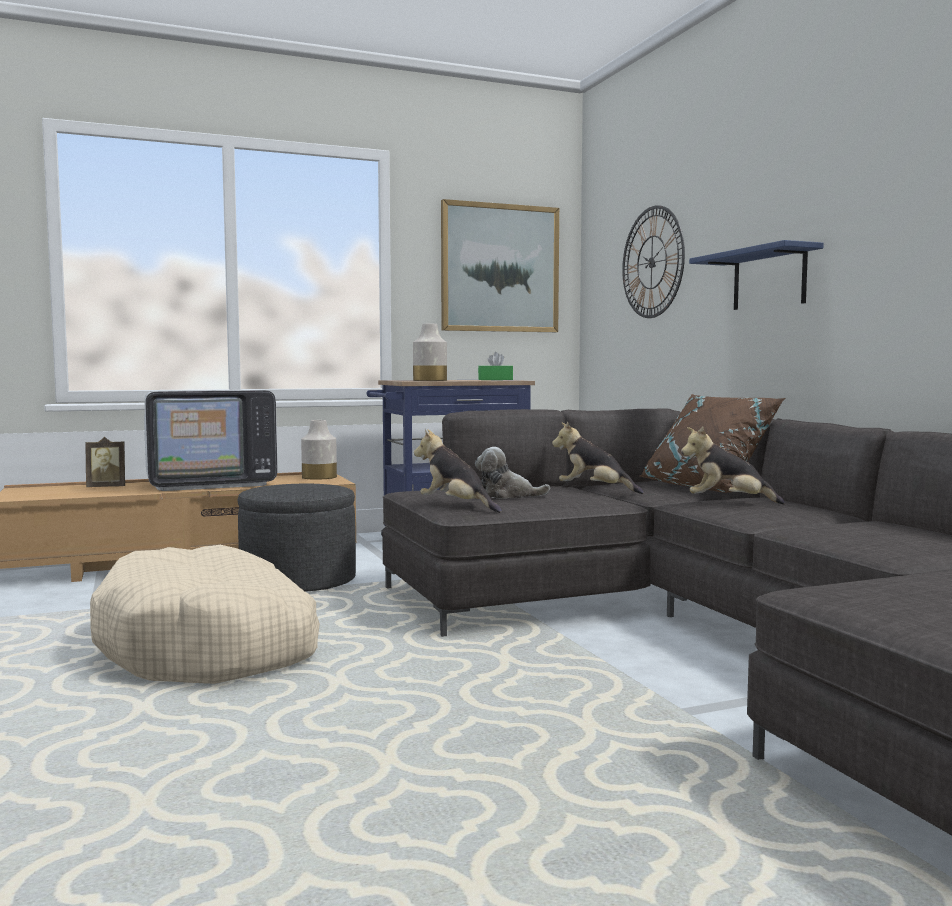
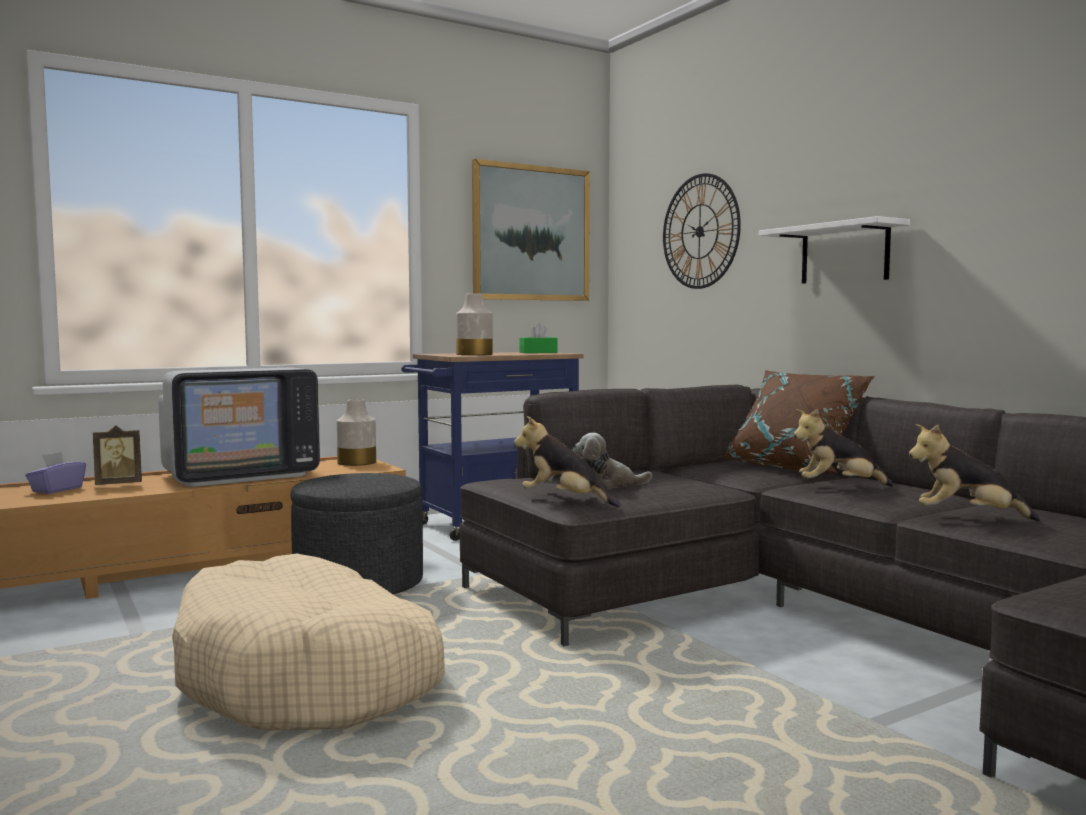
camera: 10 degrees left, 0 degrees up
(55, 490) = (57, 490): none -> purple tissue box
(595, 491) = (686, 475): plush toy -> plush toy (967, 517)
(769, 279) = (844, 254): blue shelf -> white shelf

